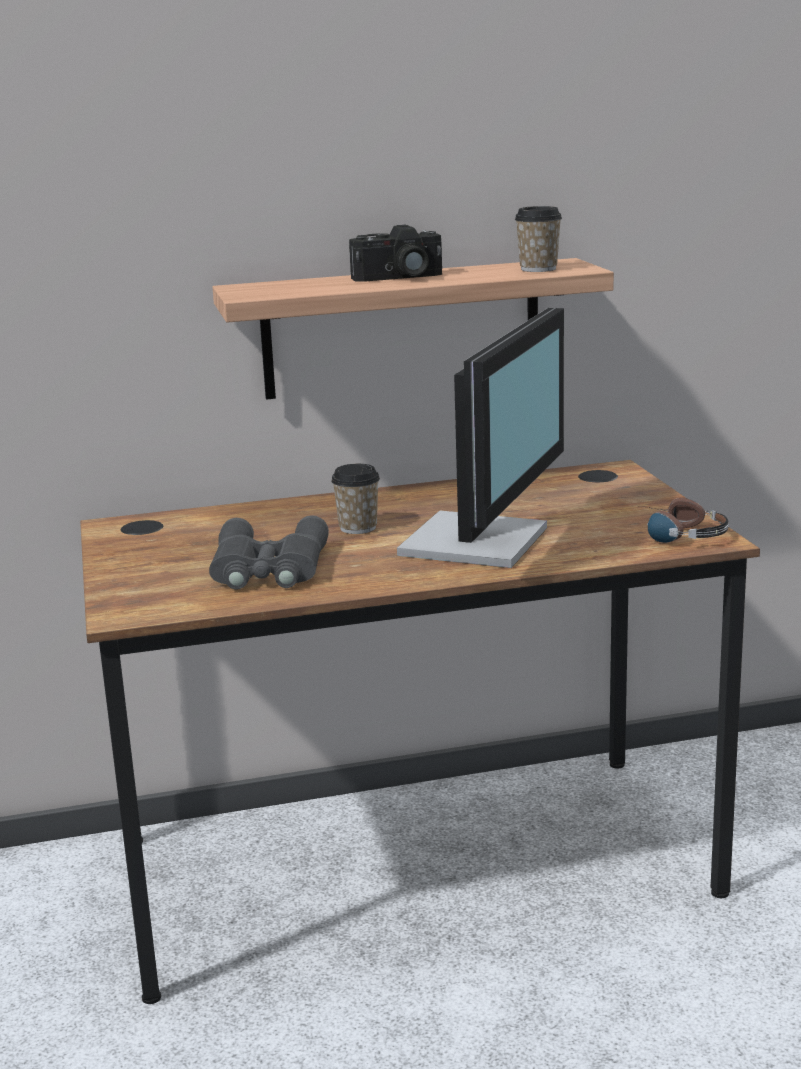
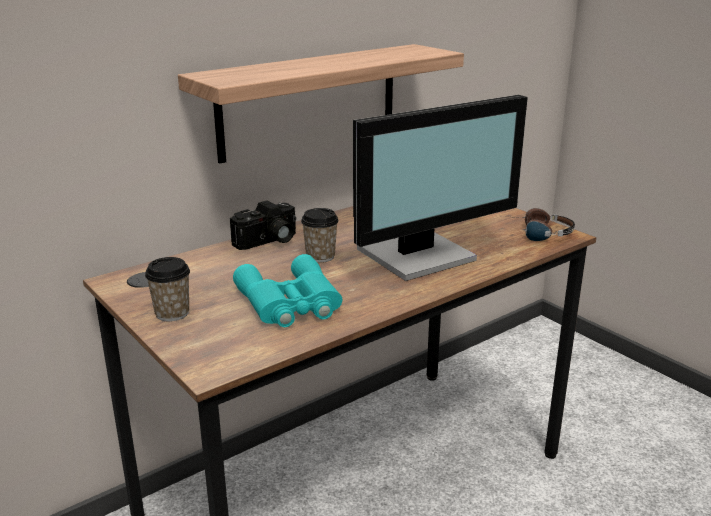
camera: 25 degrees left, 5 degrees up
(268, 569) = (290, 303): grey binoculars -> turquoise binoculars
(399, 278) = (322, 62): camera -> camera (268, 241)
(481, 541) = (420, 256): monitor -> monitor turned 60 degrees clockwise
(538, 269) = (409, 52): cup -> cup (172, 313)

